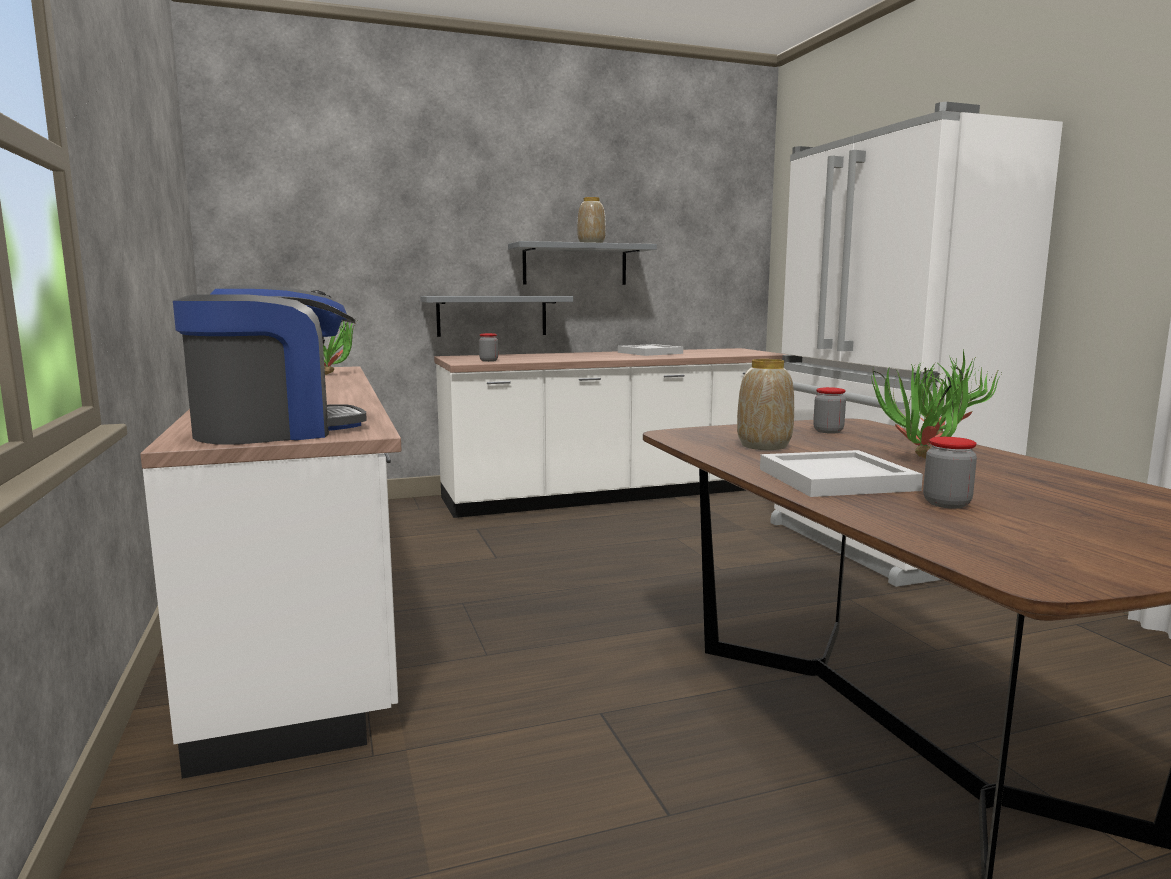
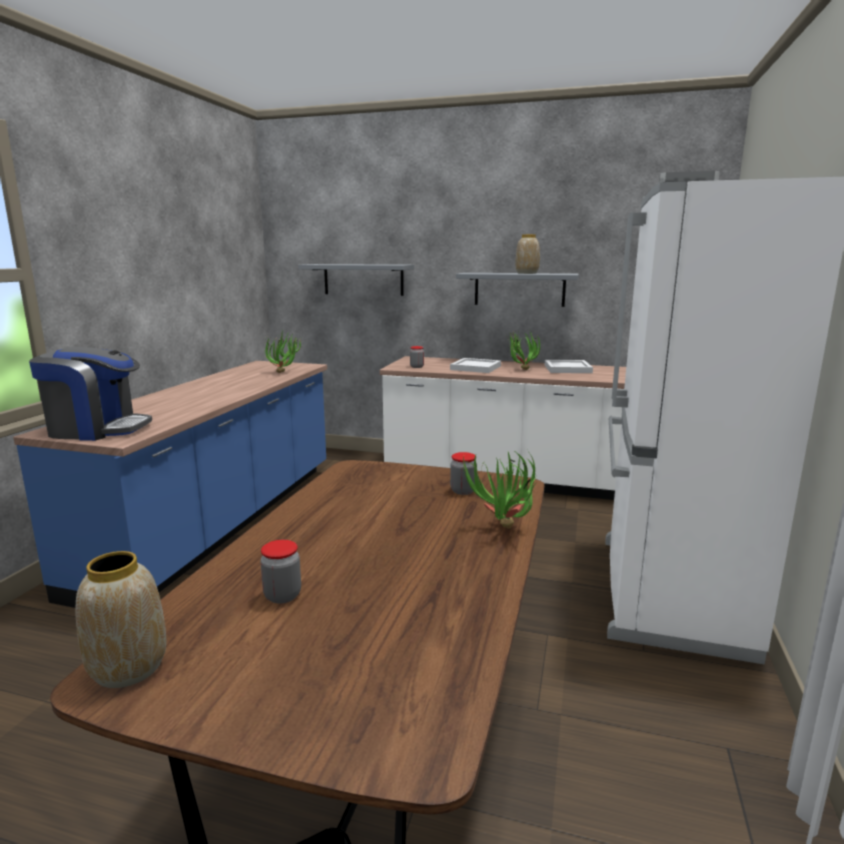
camera: 35 degrees right, 5 degrees up
(306, 610) = (221, 522): white counter -> blue counter
(492, 316) = (450, 328): grey shelf -> grey shelf (363, 279)
(764, 446) = (366, 496): vase -> vase (128, 668)
(838, 479) = (299, 546): white tray -> white tray (476, 368)
(917, 460) = (418, 543): potted plant -> potted plant (520, 370)

